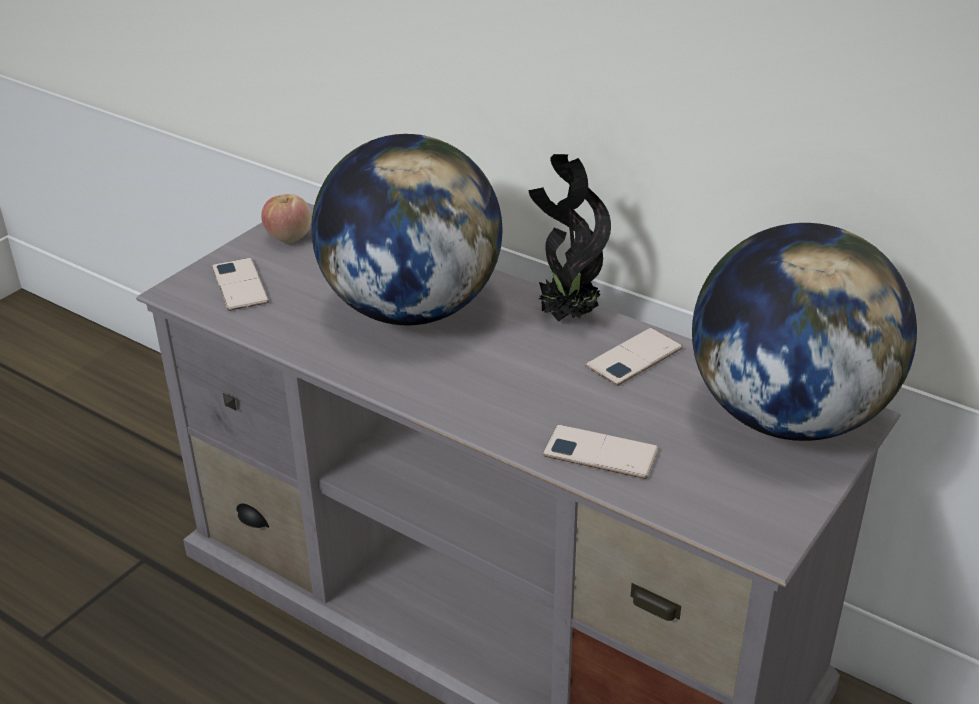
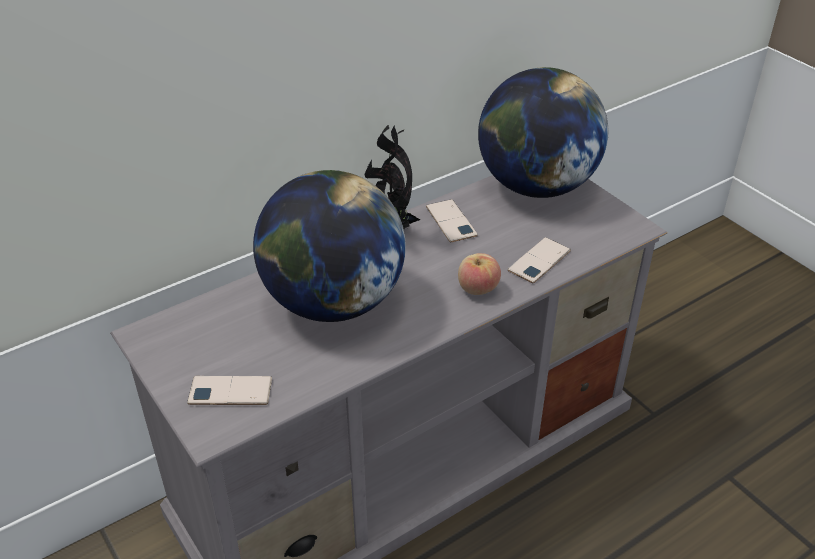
camera: 70 degrees left, 5 degrees up
(288, 237) = (173, 348): apple -> apple (477, 289)

